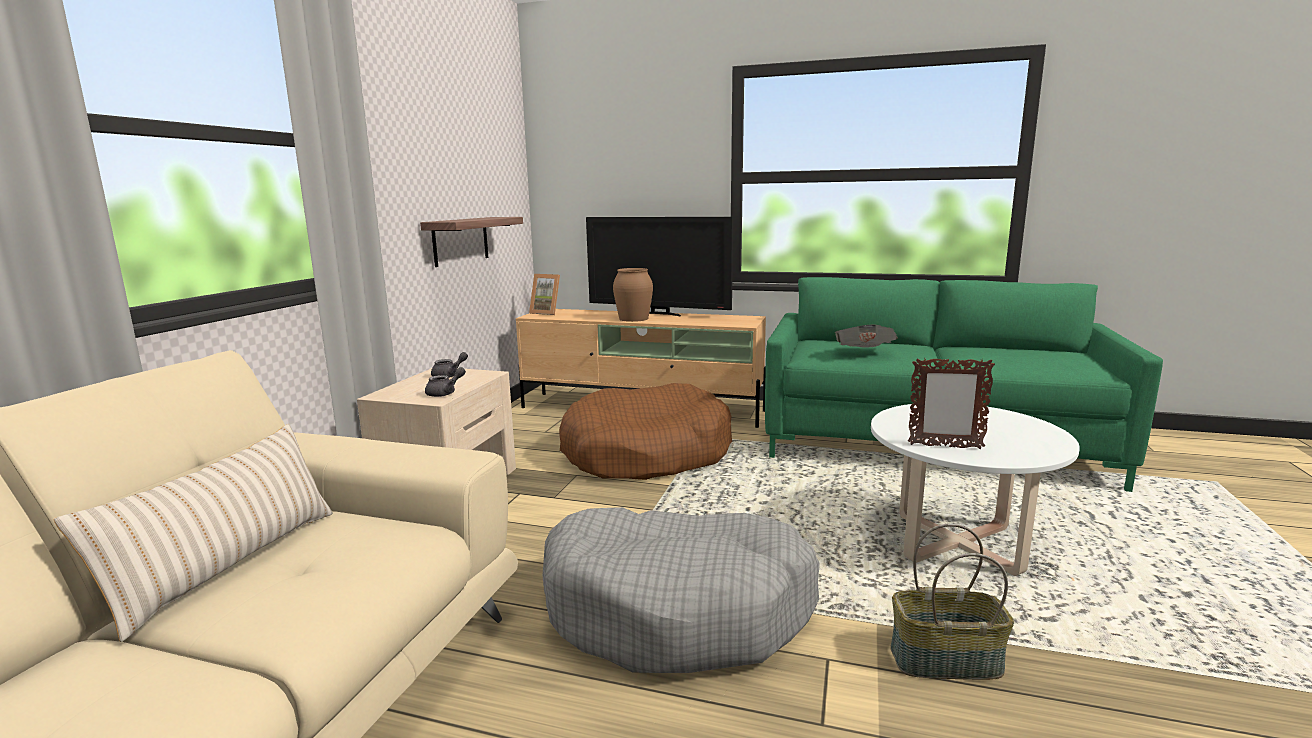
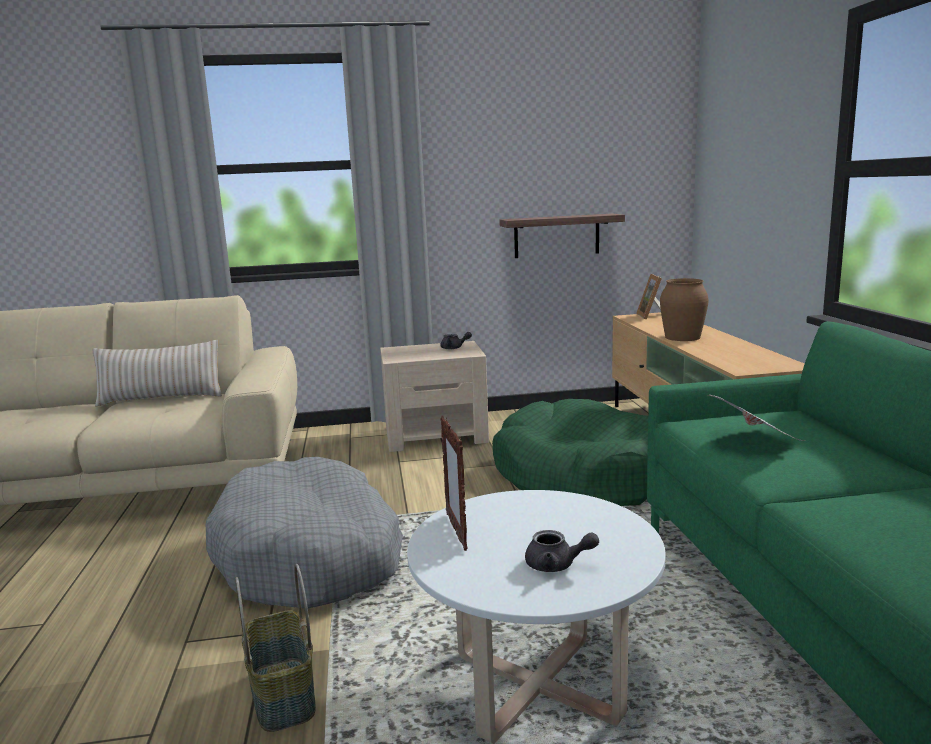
camera: 65 degrees right, 0 degrees up
(445, 393) = (411, 357): grey teapot -> grey teapot (557, 565)
(646, 453) = (580, 475): brown dog bed -> green dog bed
(659, 314) = (726, 338): television -> none

